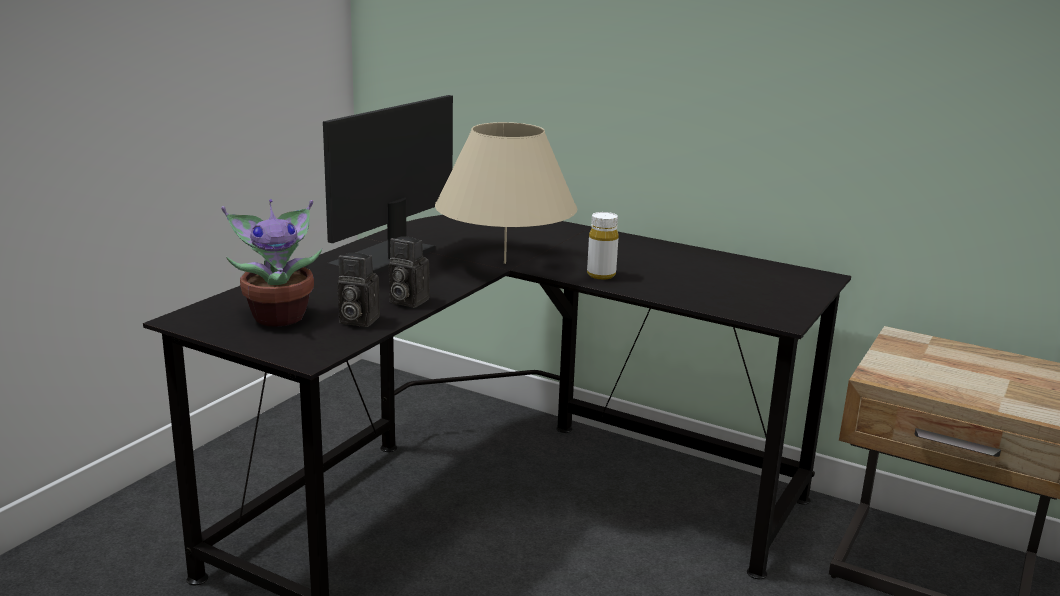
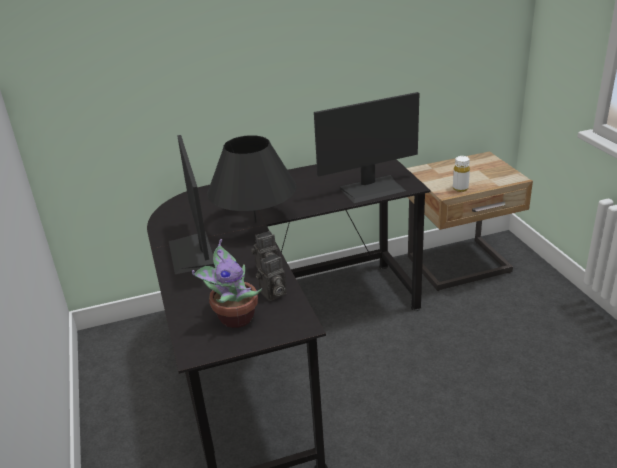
camera: 45 degrees left, 10 degrees up
(504, 263) = (255, 222): beige table lamp -> black table lamp
(601, 275) = (307, 204): white bottle -> white bottle (460, 188)
(719, 298) = (372, 189): none -> monitor

